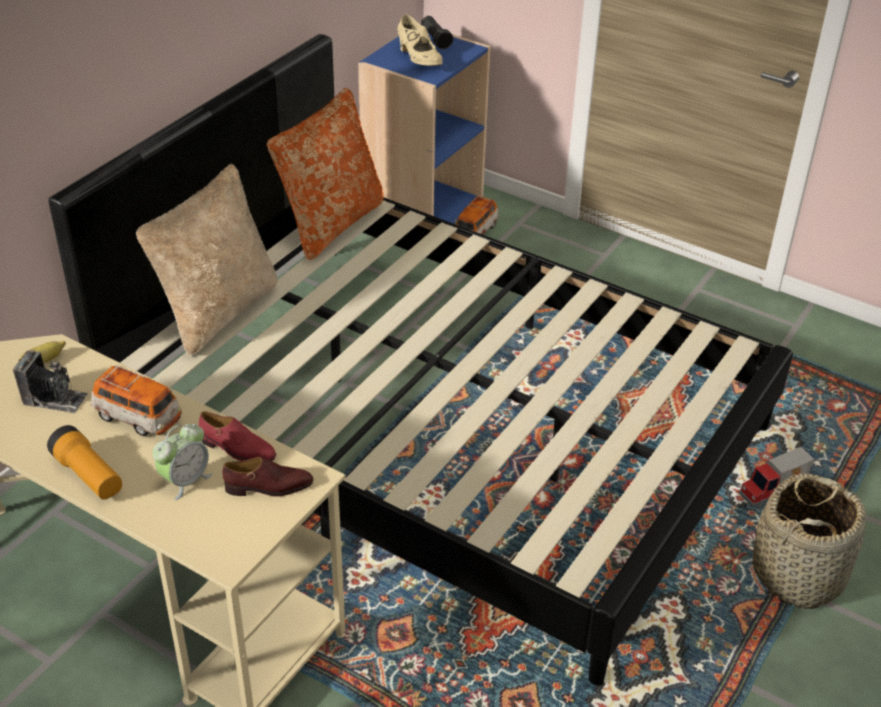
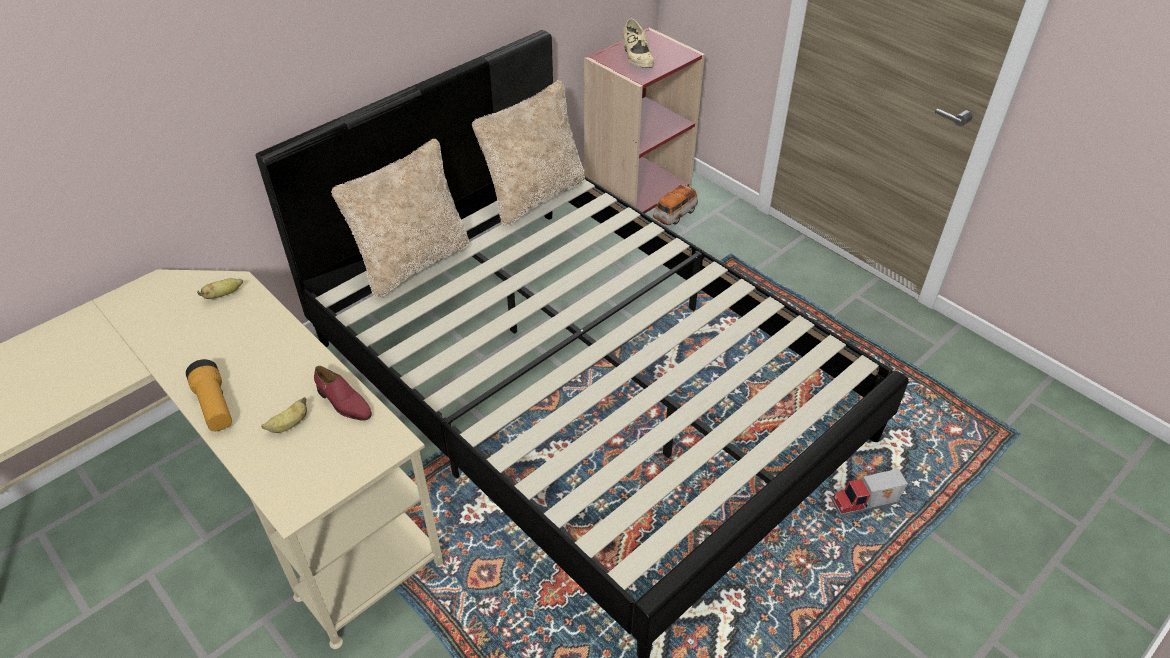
camera: 15 degrees right, 5 degrees up
(55, 399) = (218, 329): camera -> none
(138, 418) = (276, 358): toy car -> none
(185, 480) = (289, 425): alarm clock -> banana
(269, 487) = (355, 444): brown shoe -> none
(333, 226) = (536, 198): orange pillow -> beige pillow
(423, 207) = (637, 186): blue bookcase -> red bookcase
(435, 39) = (658, 43): black flashlight -> none
(798, 573) = (865, 589): basket -> none

